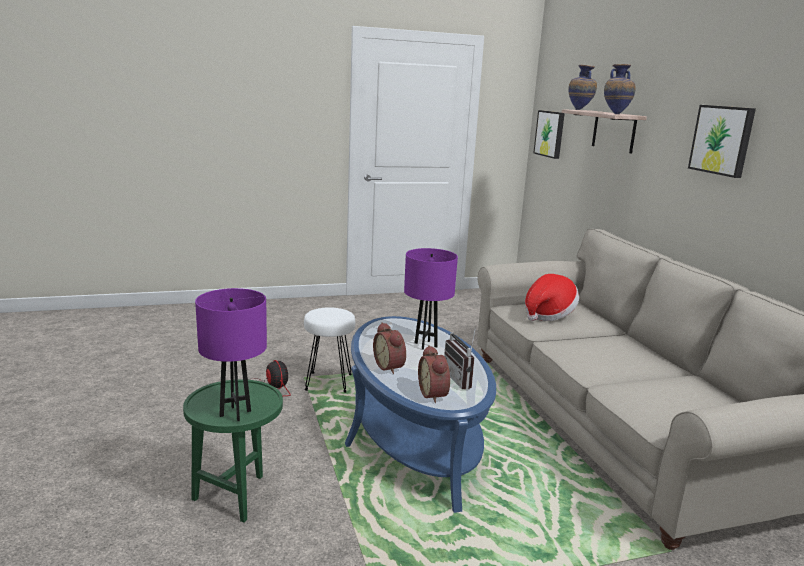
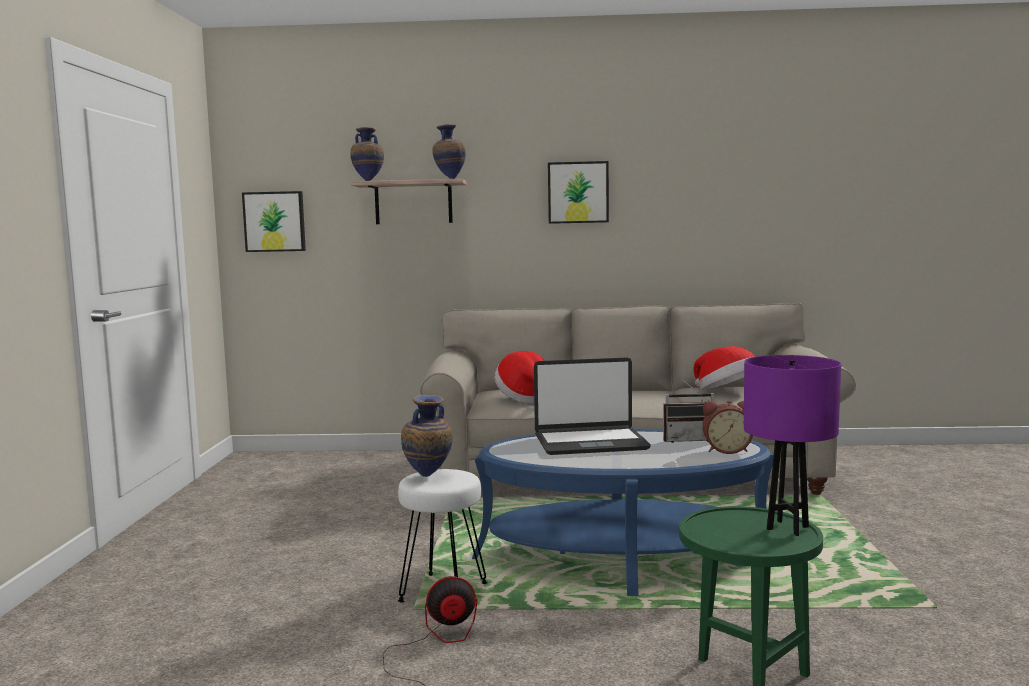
camera: 70 degrees left, 10 degrees down
(328, 311) = (428, 477): none -> vase
(390, 367) = (650, 459): alarm clock -> none
(426, 345) = (590, 442): purple table lamp -> laptop
(682, 395) = (727, 392): none -> hat

